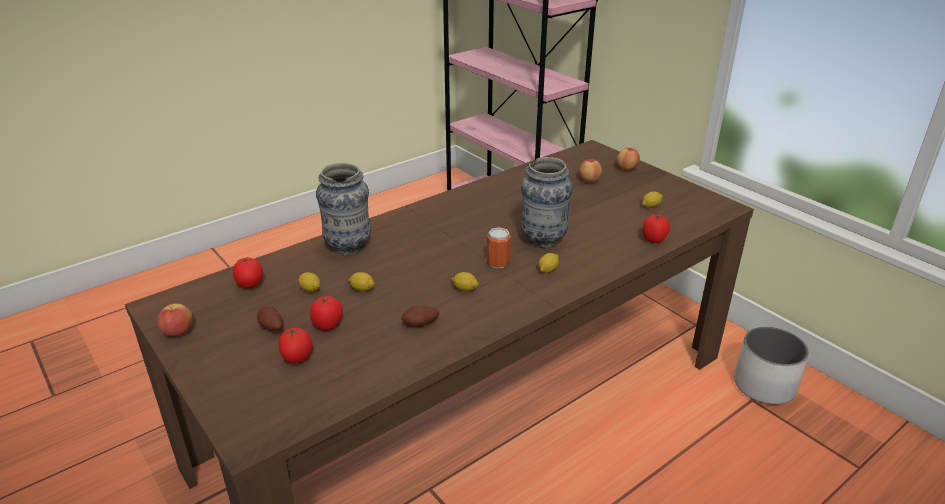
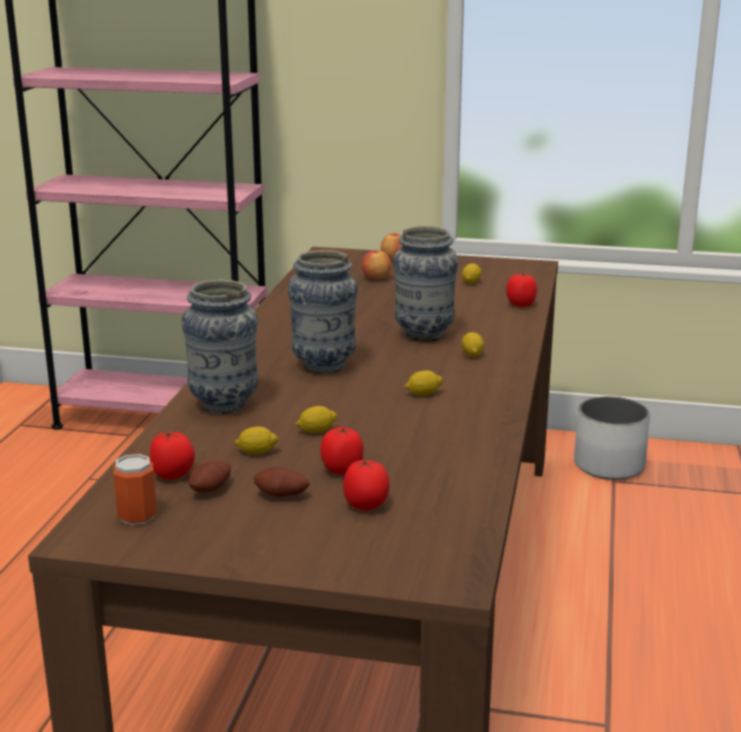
camera: 40 degrees left, 10 degrees down
(178, 332) = (171, 546): apple -> none
(421, 325) = (437, 433): potato -> potato (212, 490)
(443, 241) = (324, 366): none -> vase
(498, 262) = (415, 364): can -> can (137, 516)

